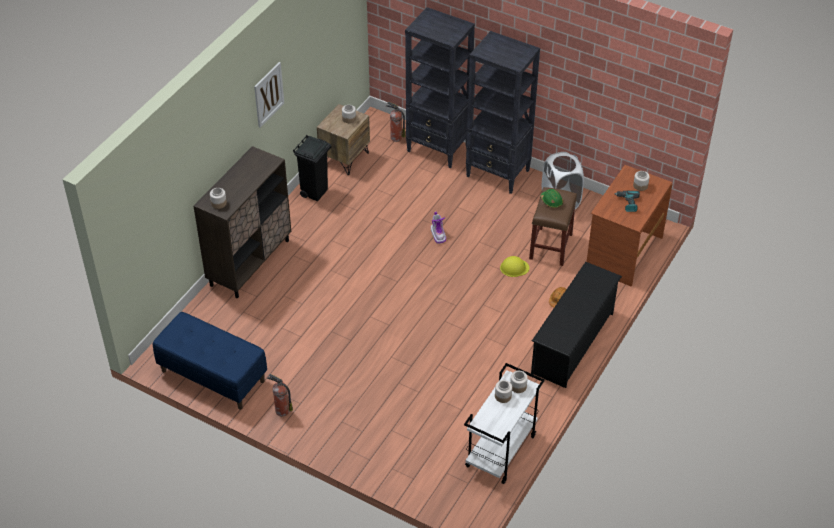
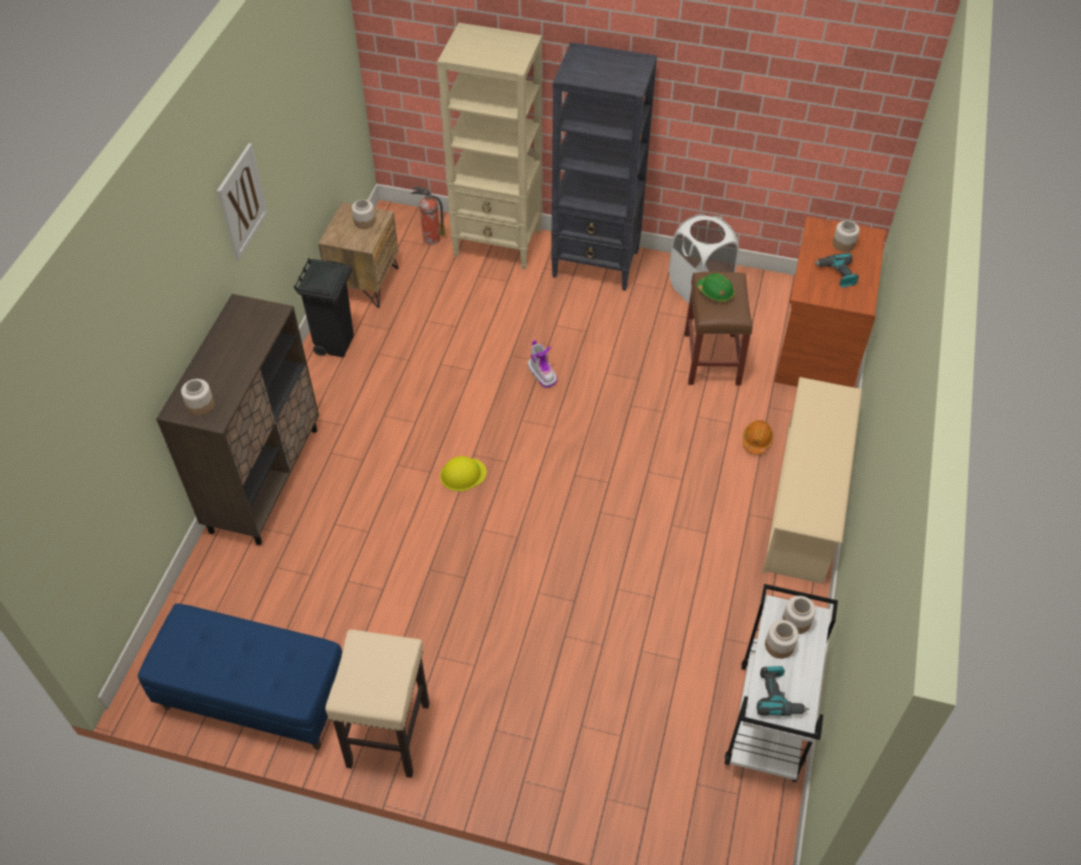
camera: 15 degrees left, 5 degrees up
(281, 410) = (388, 733): fire extinguisher -> beige stool
(438, 149) = (498, 244): black bookcase -> beige bookcase
(491, 420) = (778, 696): none -> power drill
(514, 267) = (672, 403): yellow hard hat -> yellow hard hat (462, 474)
(573, 343) = (804, 505): black shoe rack -> beige shoe rack

